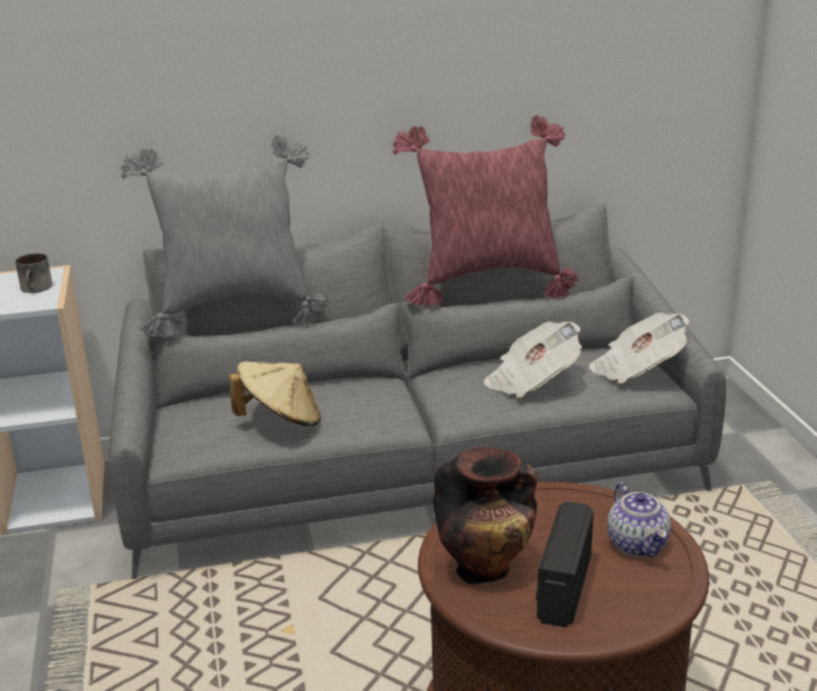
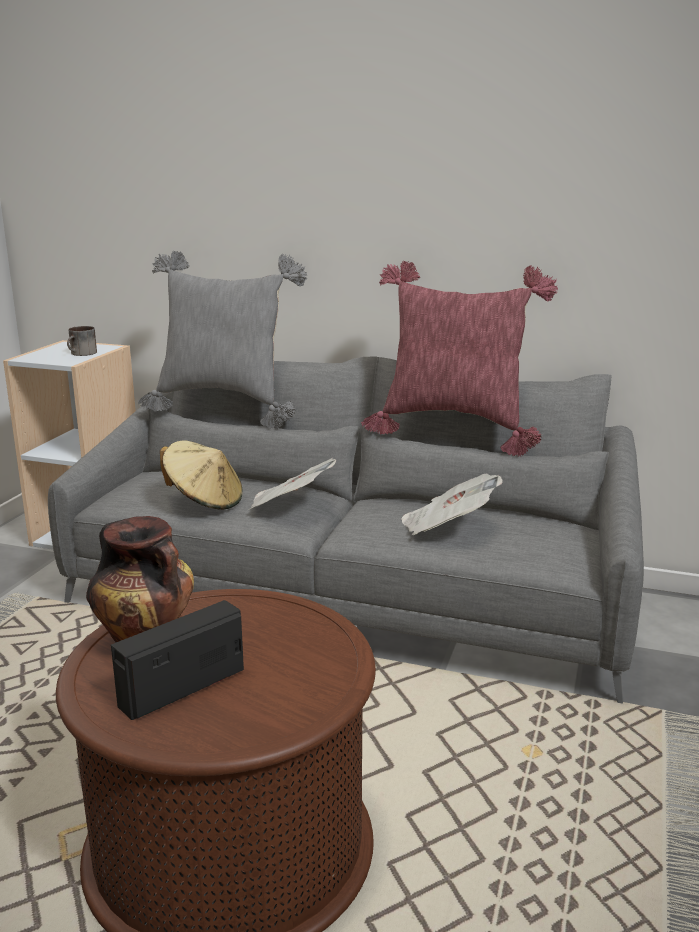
camera: 30 degrees right, 5 degrees down
(637, 370) = (564, 545): newspaper -> newspaper (291, 506)
(638, 545) = (304, 678): teapot -> none

